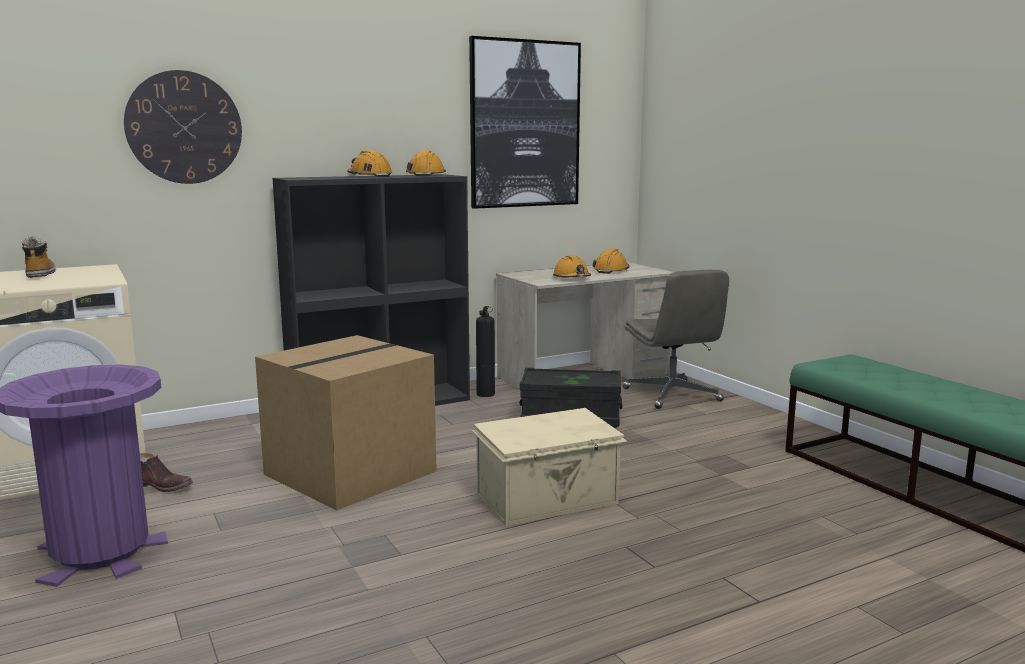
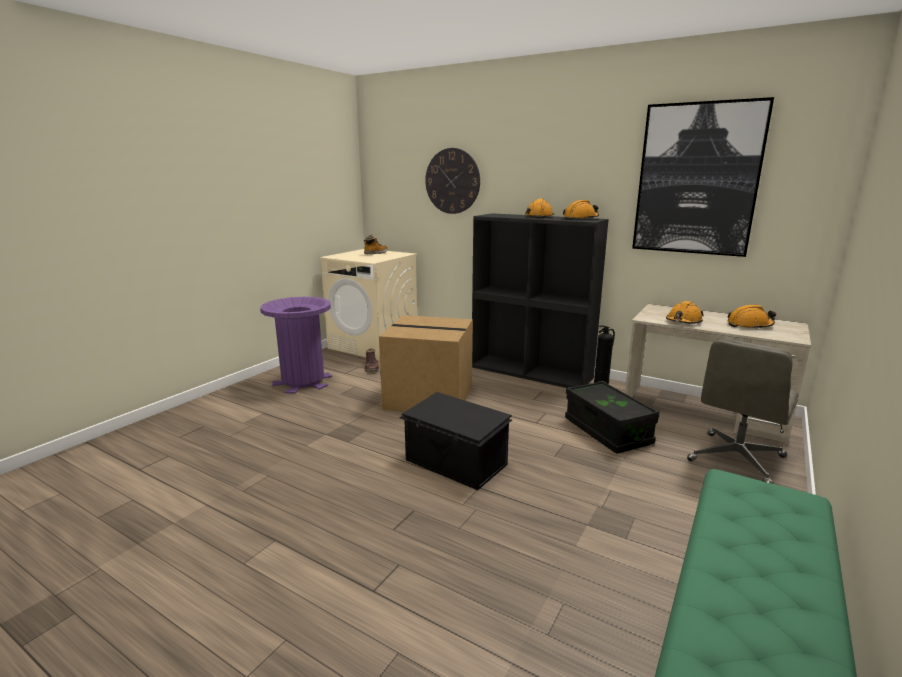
camera: 60 degrees right, 5 degrees up
(548, 500) = (455, 463): beige storage box -> black storage box

